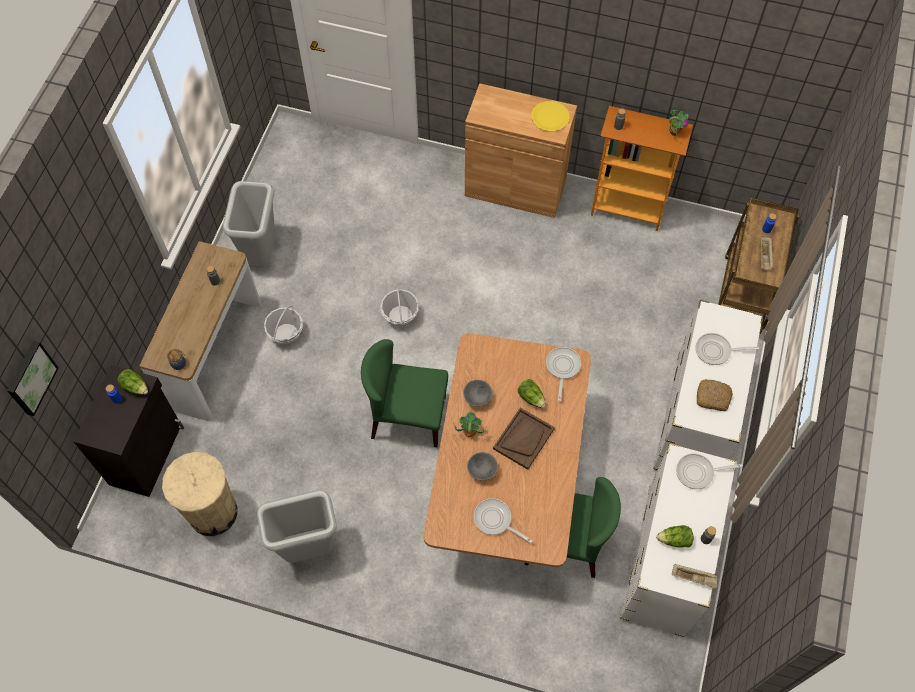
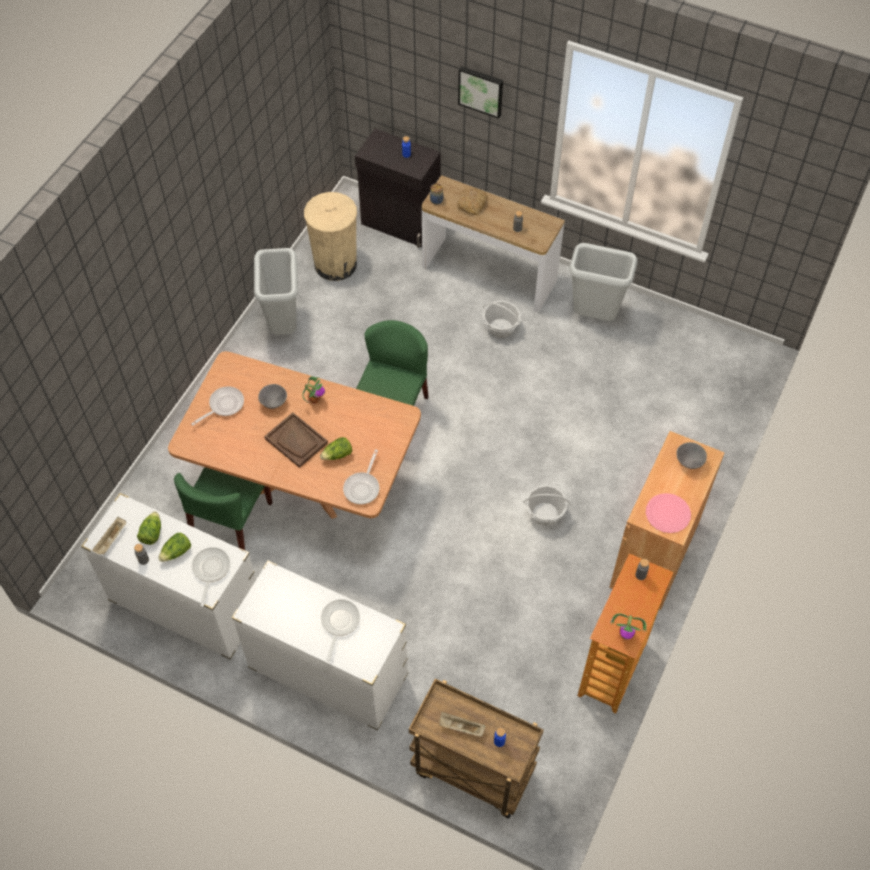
camera: 100 degrees right, 5 degrees down
(30, 378) = (381, 49): picture -> picture (481, 90)
(135, 386) = (415, 166): lettuce -> lettuce (176, 552)
(400, 316) = (504, 422): basket -> basket (545, 514)
(478, 398) = (347, 411): grey bowl -> grey bowl (689, 463)
(550, 117) = (667, 514): yellow plate -> pink plate
(562, 368) = (363, 487): frying pan -> frying pan turned 90 degrees clockwise
(713, 397) = (287, 606): bread -> bread (472, 204)

